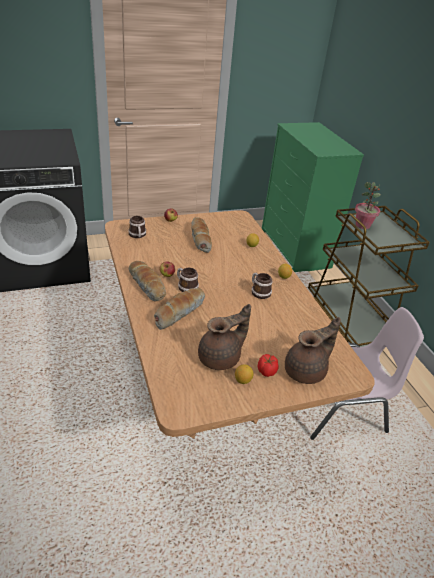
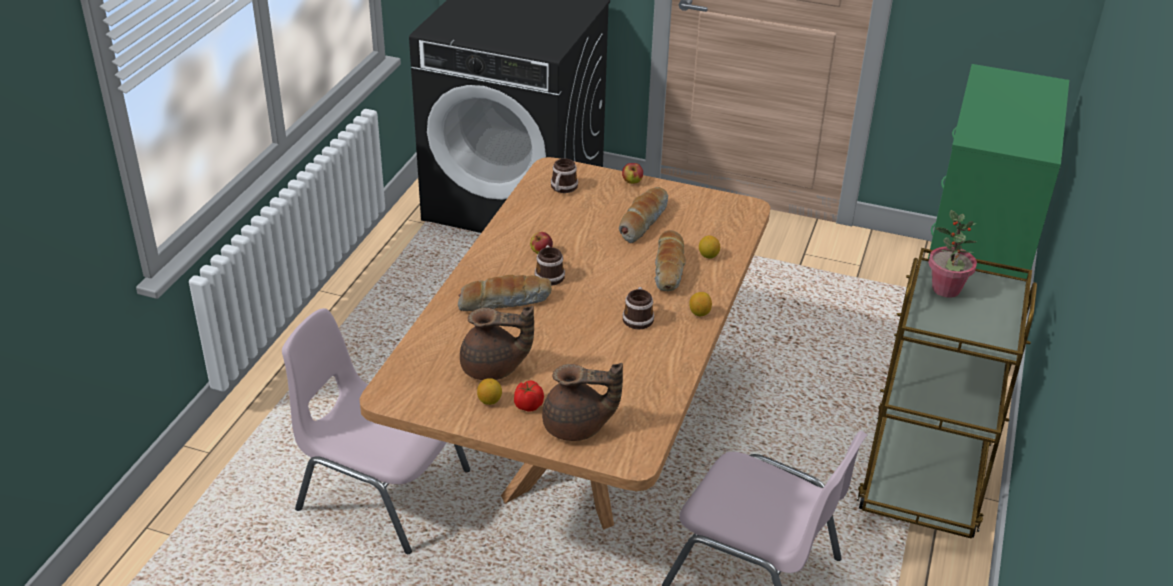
camera: 40 degrees right, 0 degrees up
(114, 472) = (381, 490): none -> pink chair
(148, 286) = (503, 257): bread -> bread (669, 269)

